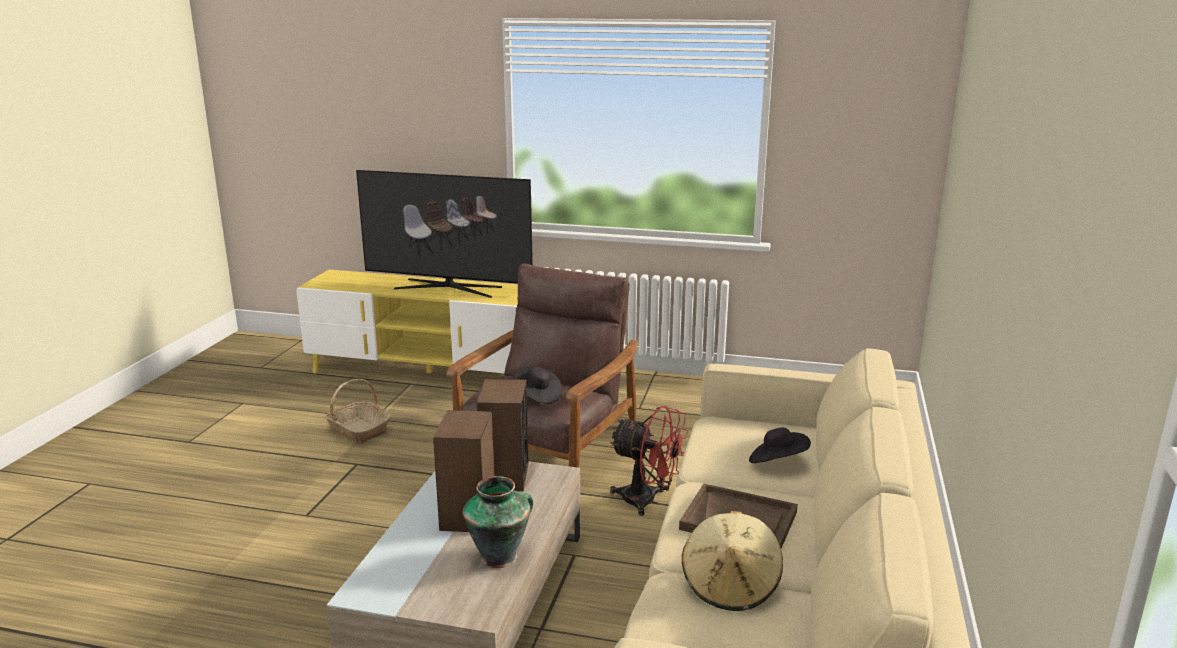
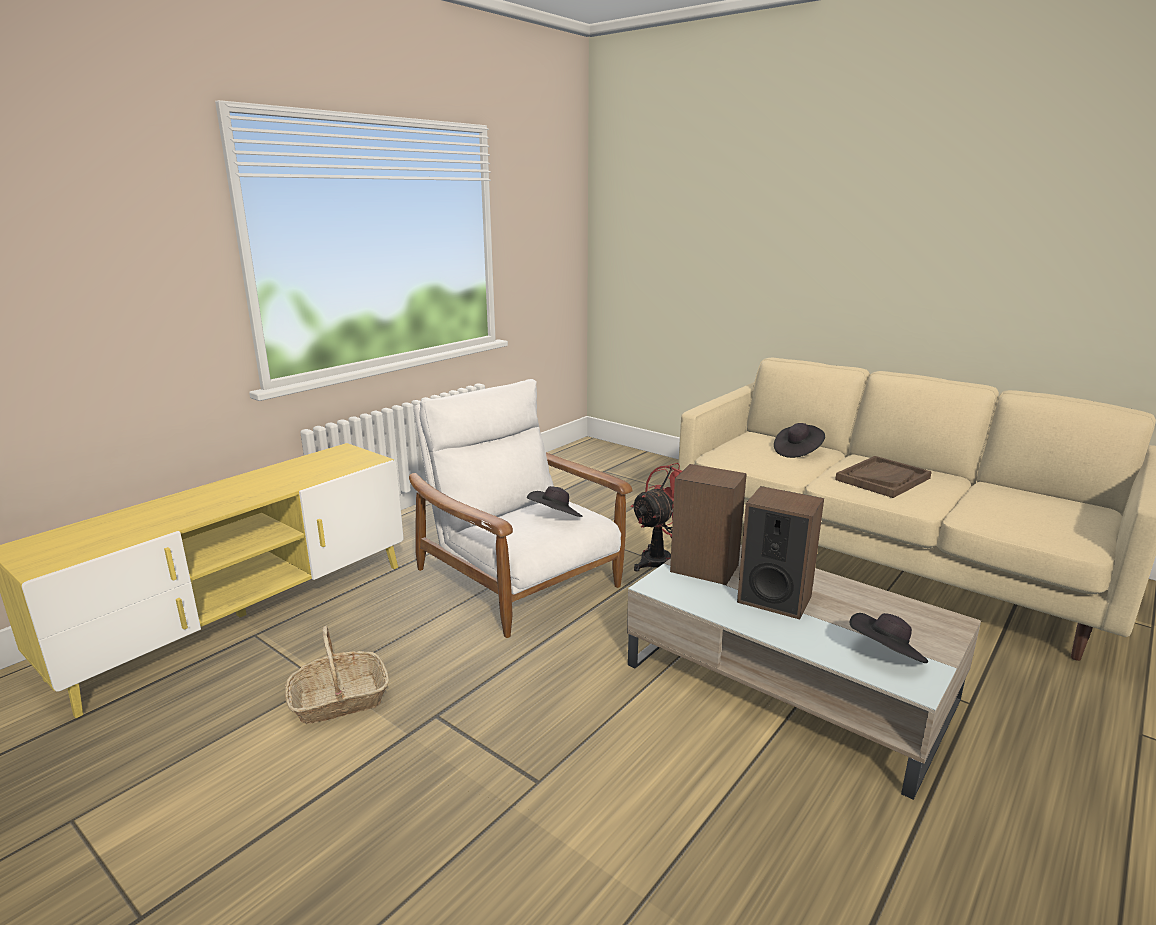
camera: 65 degrees left, 0 degrees up
(398, 577) = (886, 655): none -> black hat
(448, 288) = (253, 485): television -> none
(500, 556) = (857, 596): vase -> none
(549, 444) = (519, 579): brown armchair -> white armchair
(731, 586) = (973, 499): beige hat -> none

